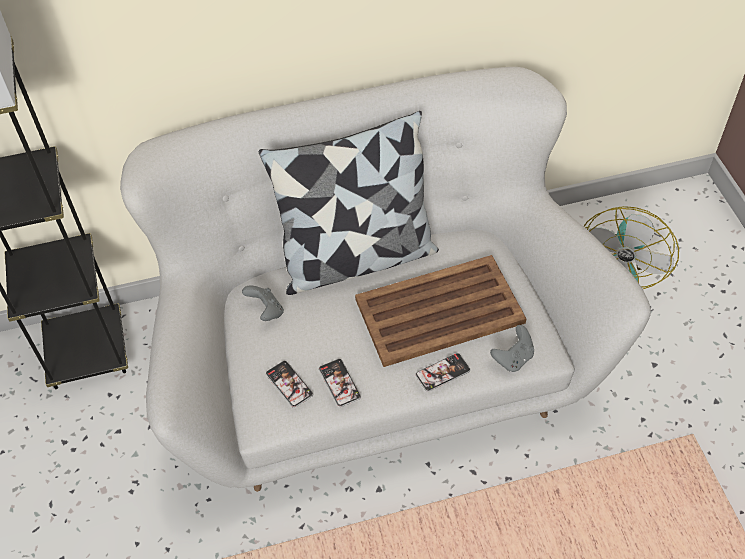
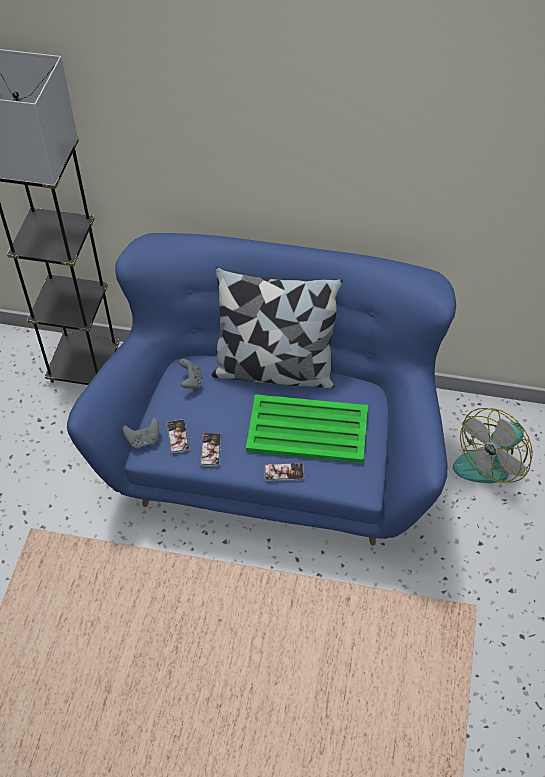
camera: 25 degrees right, 0 degrees up
(376, 364) = (273, 456): white sofa -> blue sofa
(437, 311) = (306, 429): brown tray -> green tray
(513, 358) = (339, 483): grey game controller -> grey game controller (143, 440)

